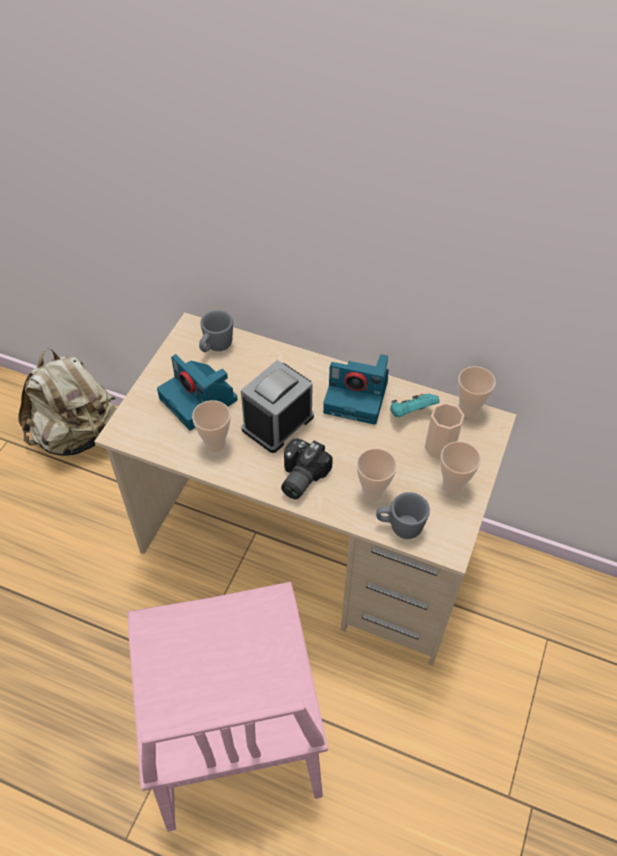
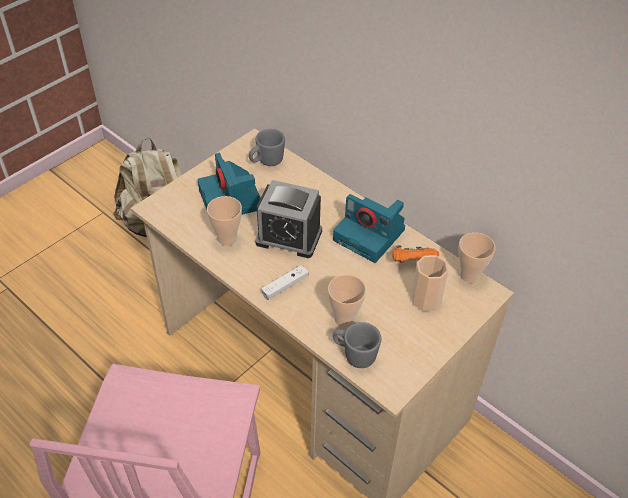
camera: 20 degrees right, 5 degrees down
(278, 423) = (289, 237): alarm clock -> alarm clock turned 135 degrees counterclockwise
(299, 477) = (285, 286): camera -> white game controller
(410, 413) = (412, 263): turquoise game controller -> orange game controller
(453, 485) = (422, 335): cup -> none

